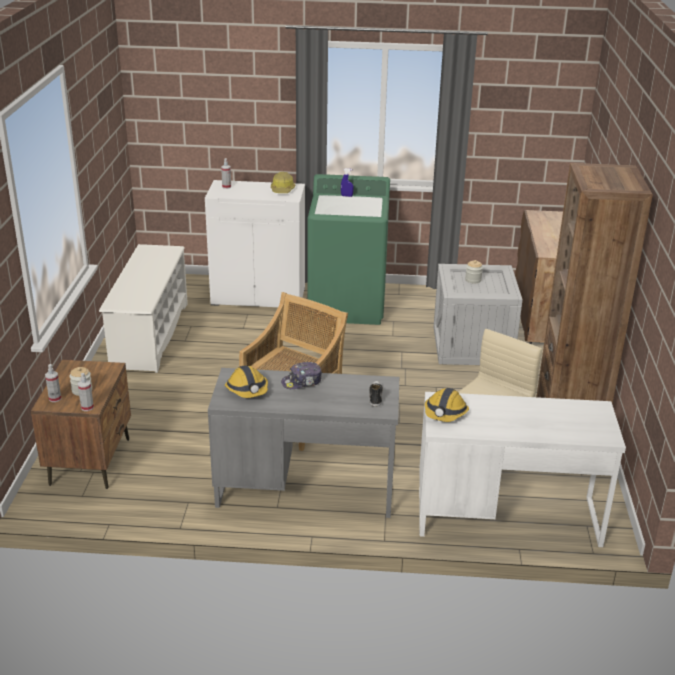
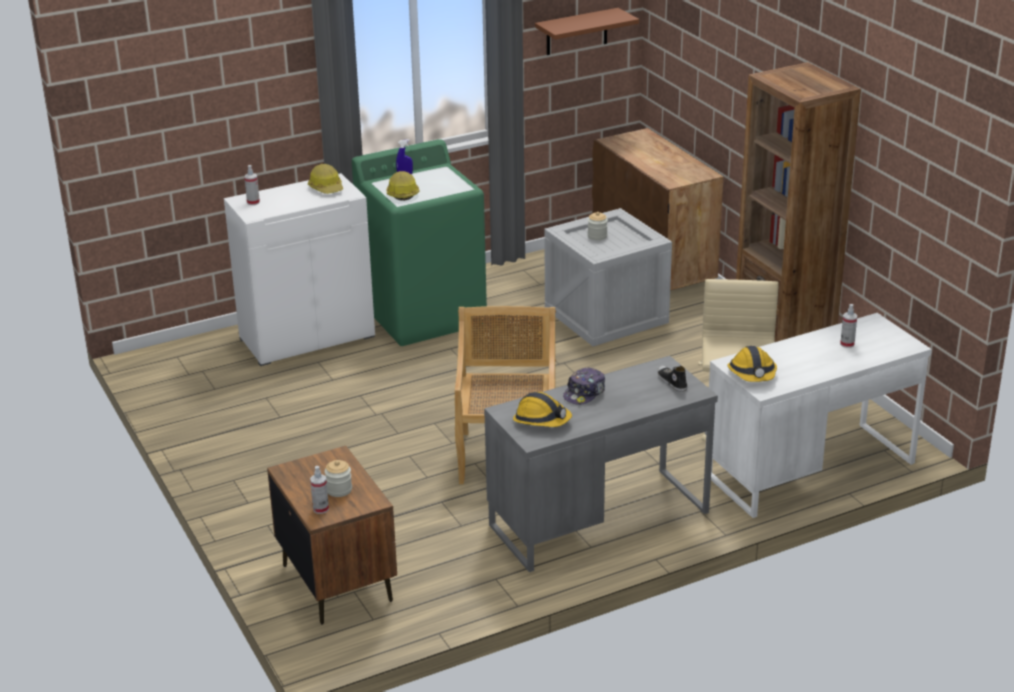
camera: 30 degrees left, 0 degrees up
(87, 407) = (370, 504): spray bottle -> spray bottle (847, 344)
(150, 334) = (228, 424): white shoe rack -> none
(329, 206) = (402, 193): none -> hard hat
(526, 119) = (576, 32): none -> brown shelf

